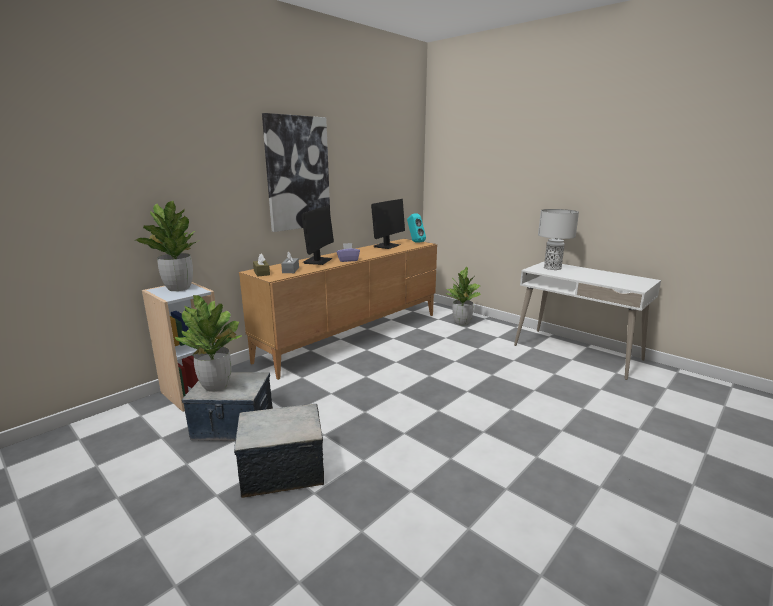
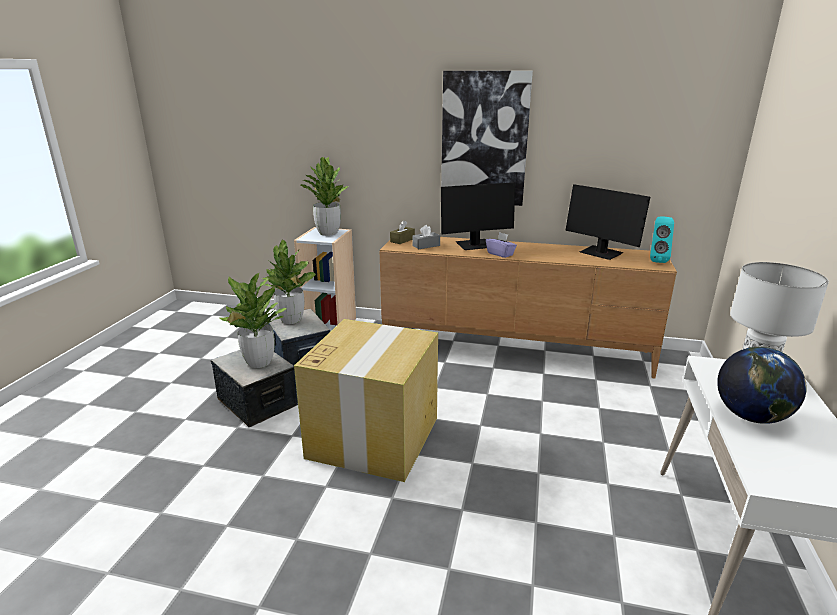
camera: 60 degrees right, 5 degrees up
(387, 246) = (601, 253): monitor -> monitor turned 45 degrees clockwise
(404, 419) = (374, 436): none -> cardboard box
(462, 323) = (668, 407): potted plant -> potted plant (259, 362)
(585, 277) = (751, 417): none -> globe

